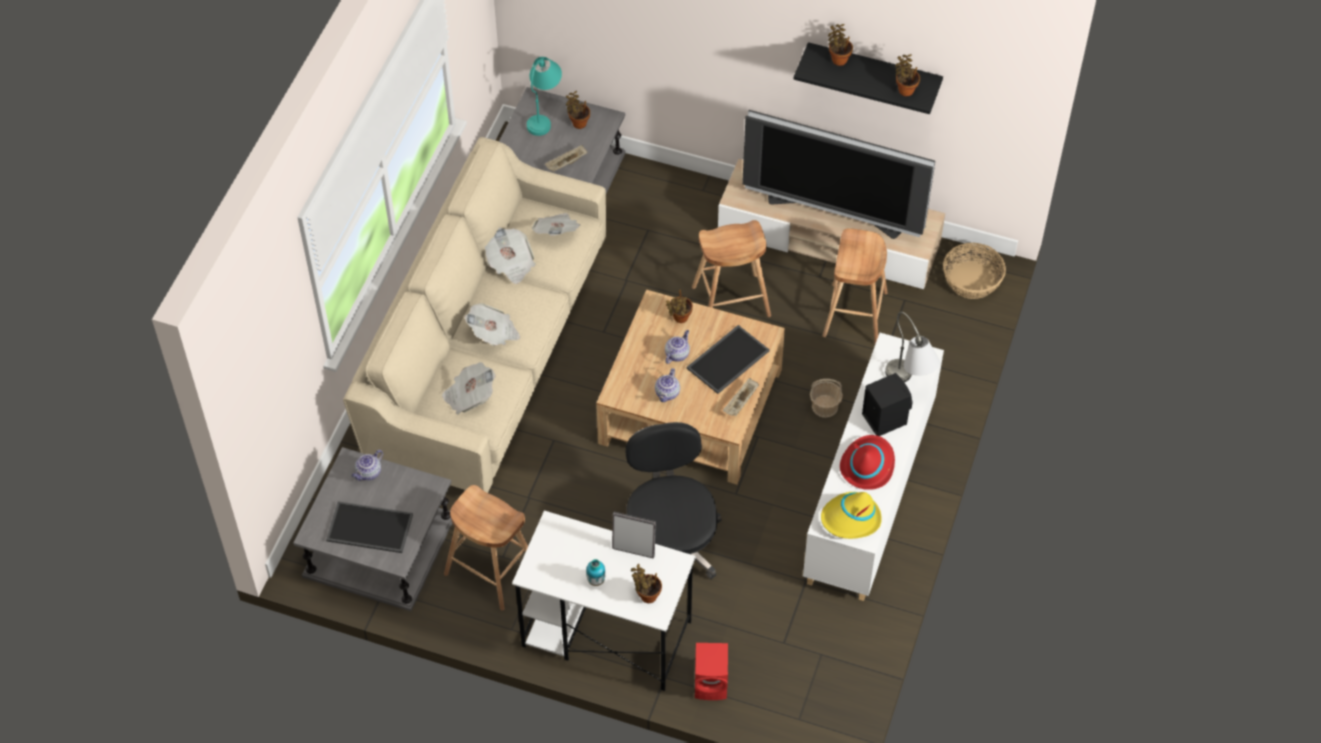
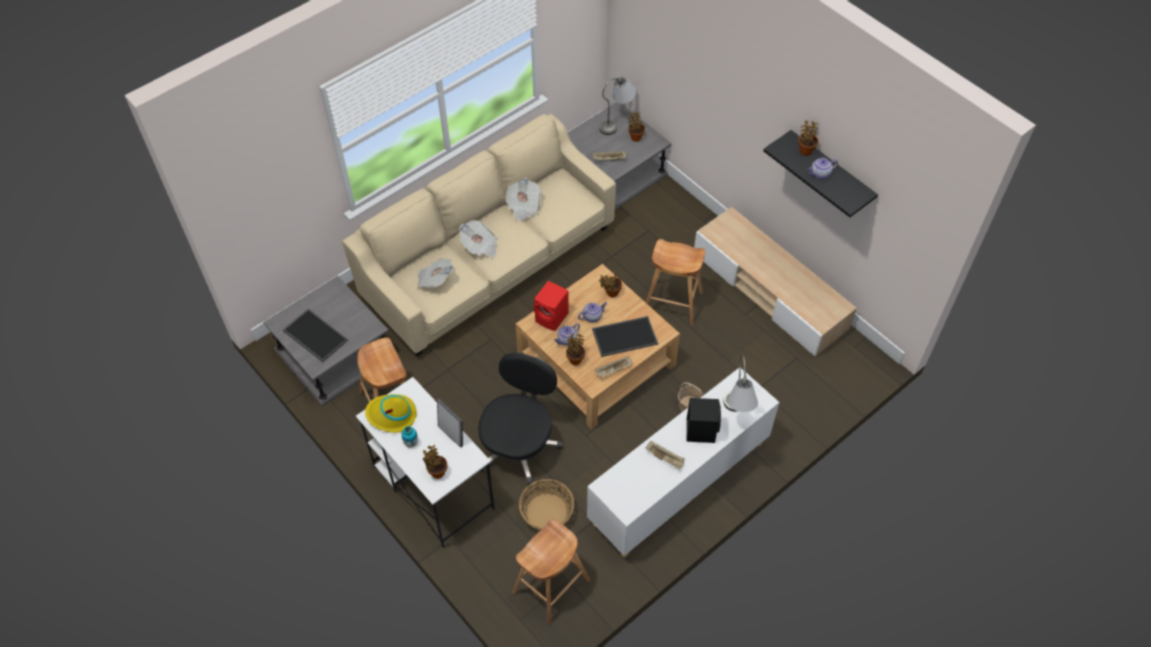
camera: 30 degrees right, 0 degrees up
(368, 473) = (341, 300): teapot -> teapot (819, 174)
(544, 114) = (617, 122): turquoise table lamp -> grey table lamp
(557, 232) = (568, 199): newspaper -> none
(712, 683) = (478, 560): red speaker -> red speaker (552, 318)
(835, 212) = (775, 272): television -> none
(851, 519) = (626, 492): yellow hat -> yellow hat (391, 415)
(855, 314) = (753, 351): brown stool -> brown stool (551, 586)
(867, 465) = (665, 458): red hat -> beige tray
(905, 89) = (841, 191): potted plant -> potted plant (575, 359)
(972, 281) = (855, 367): basket -> basket (547, 512)

